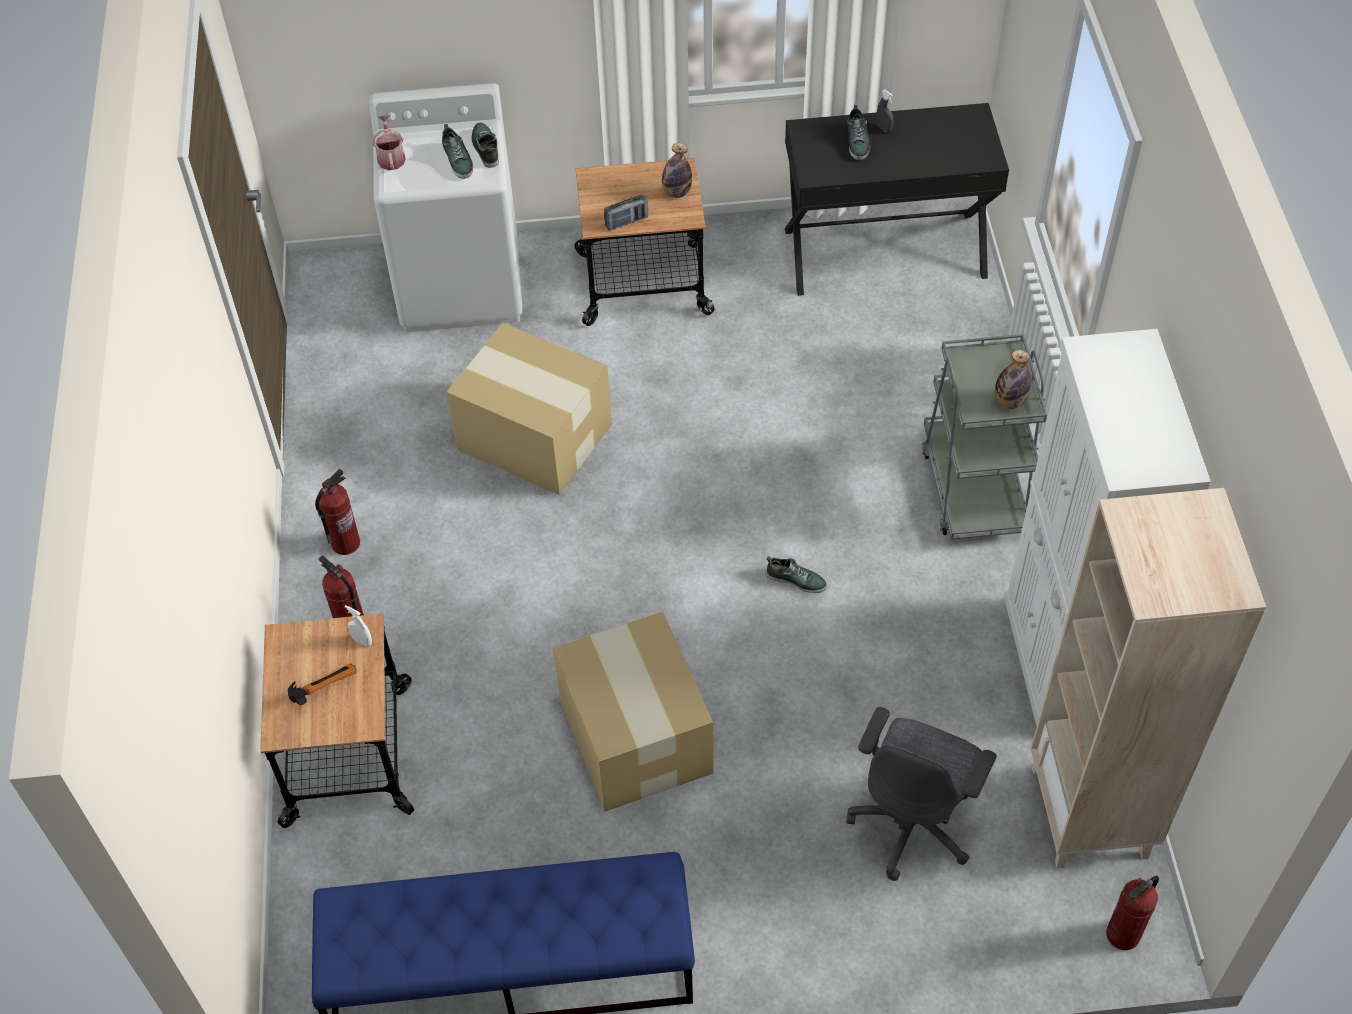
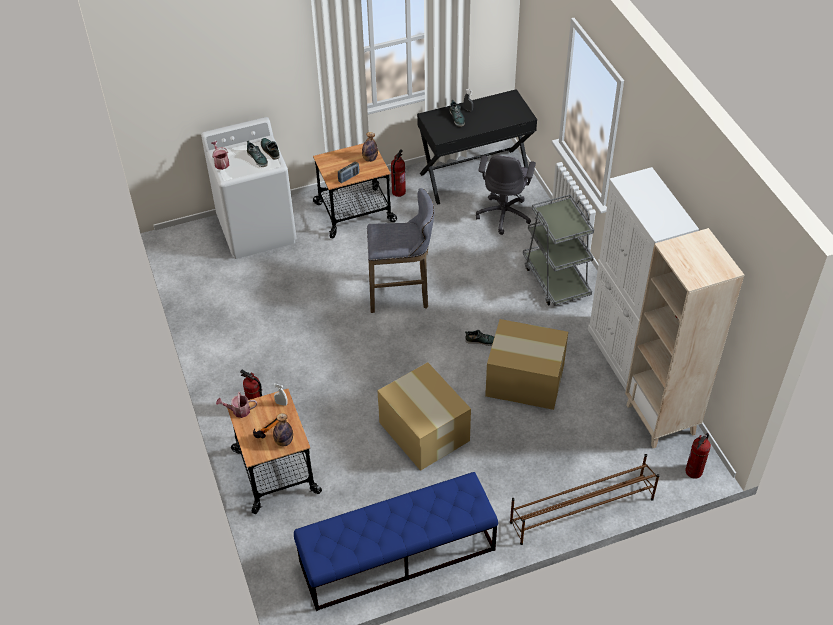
camera: 15 degrees left, 5 degrees down
(282, 638) = (238, 411): none -> watering can
(345, 543) = (238, 369): fire extinguisher -> fire extinguisher (398, 192)
(533, 435) = (321, 297): cardboard box -> cardboard box (524, 379)
(679, 458) = (402, 294): none -> grey stool
(879, 962) = (581, 510): none -> brown shoe rack
(913, 823) = (577, 443): grey office chair -> grey office chair (504, 214)
(1009, 402) = (573, 227): bottle -> bottle (284, 441)

